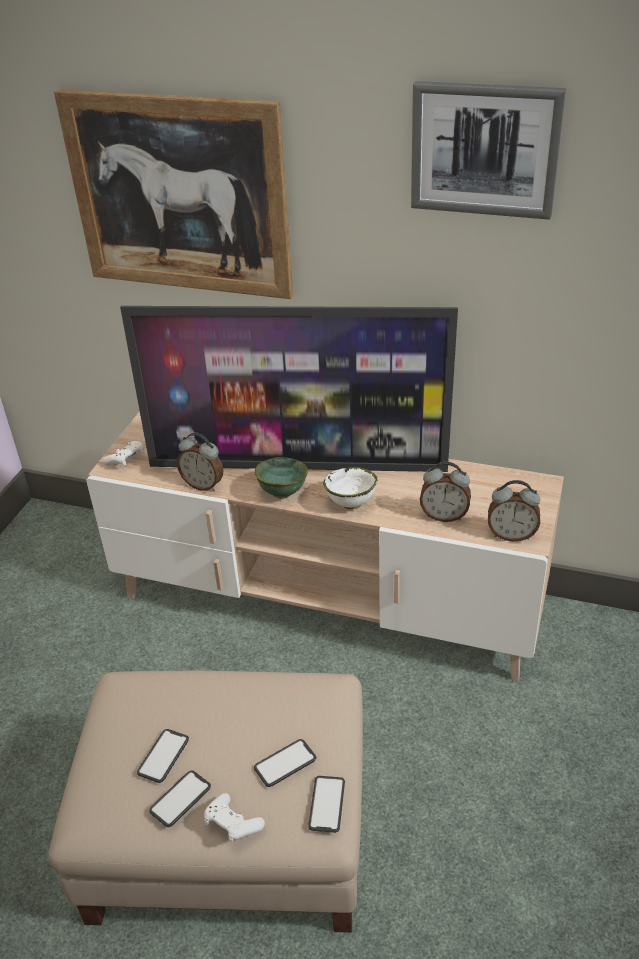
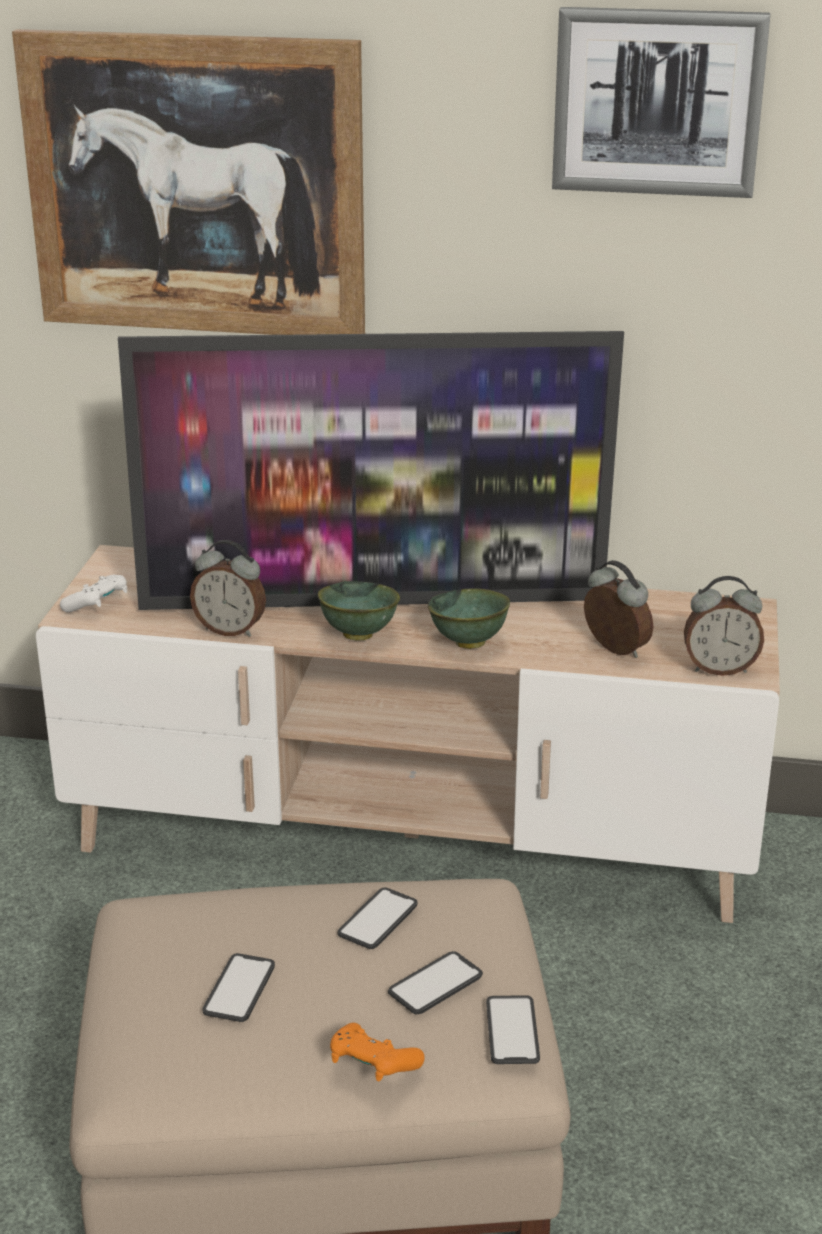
camera: 10 degrees left, 10 degrees down
(180, 799) = (281, 1040): phone -> phone (378, 919)
(232, 825) = (372, 1066): white game controller -> orange game controller
(350, 504) = (467, 643): white bowl -> green bowl
(444, 515) = (614, 651): alarm clock -> alarm clock turned 135 degrees counterclockwise

